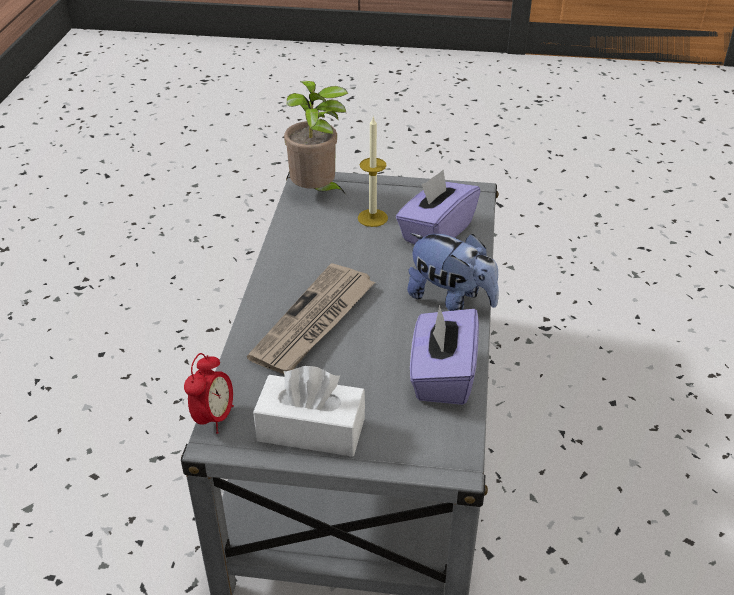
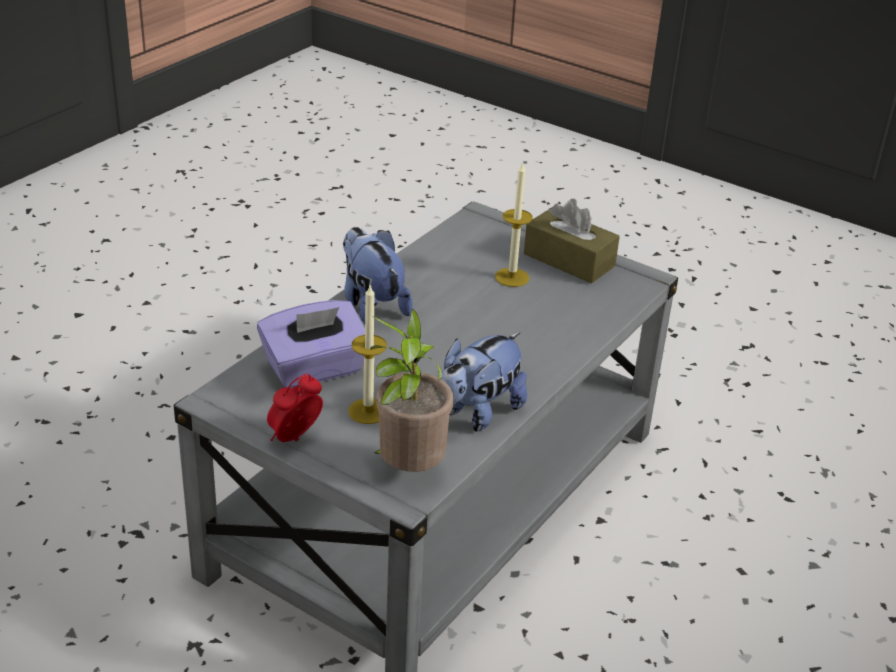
camera: 155 degrees left, 5 degrees down
(214, 417) = (643, 290): alarm clock -> alarm clock (295, 438)
(297, 240) = (476, 414): none -> plush toy
(311, 429) = (569, 260): white tissue box -> brown tissue box
(314, 322) = (516, 329): newspaper -> none
(355, 381) = (512, 277): none -> candle
(442, 376) = (438, 259): purple tissue box -> none

